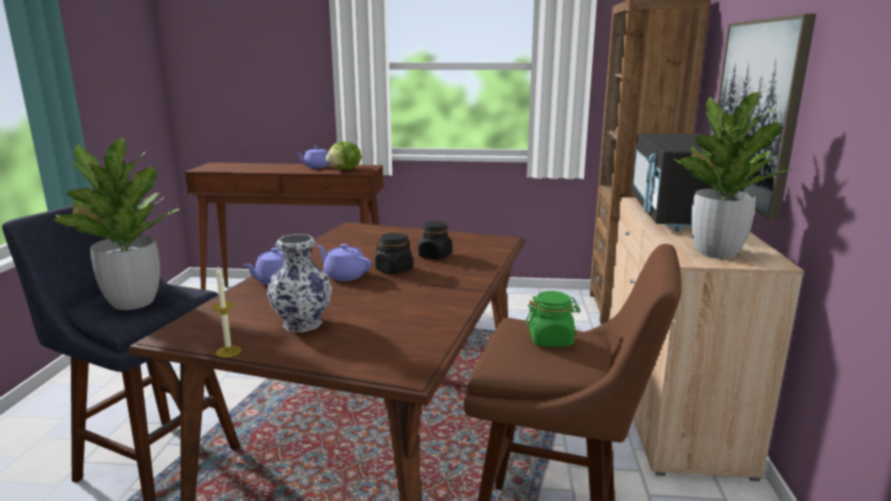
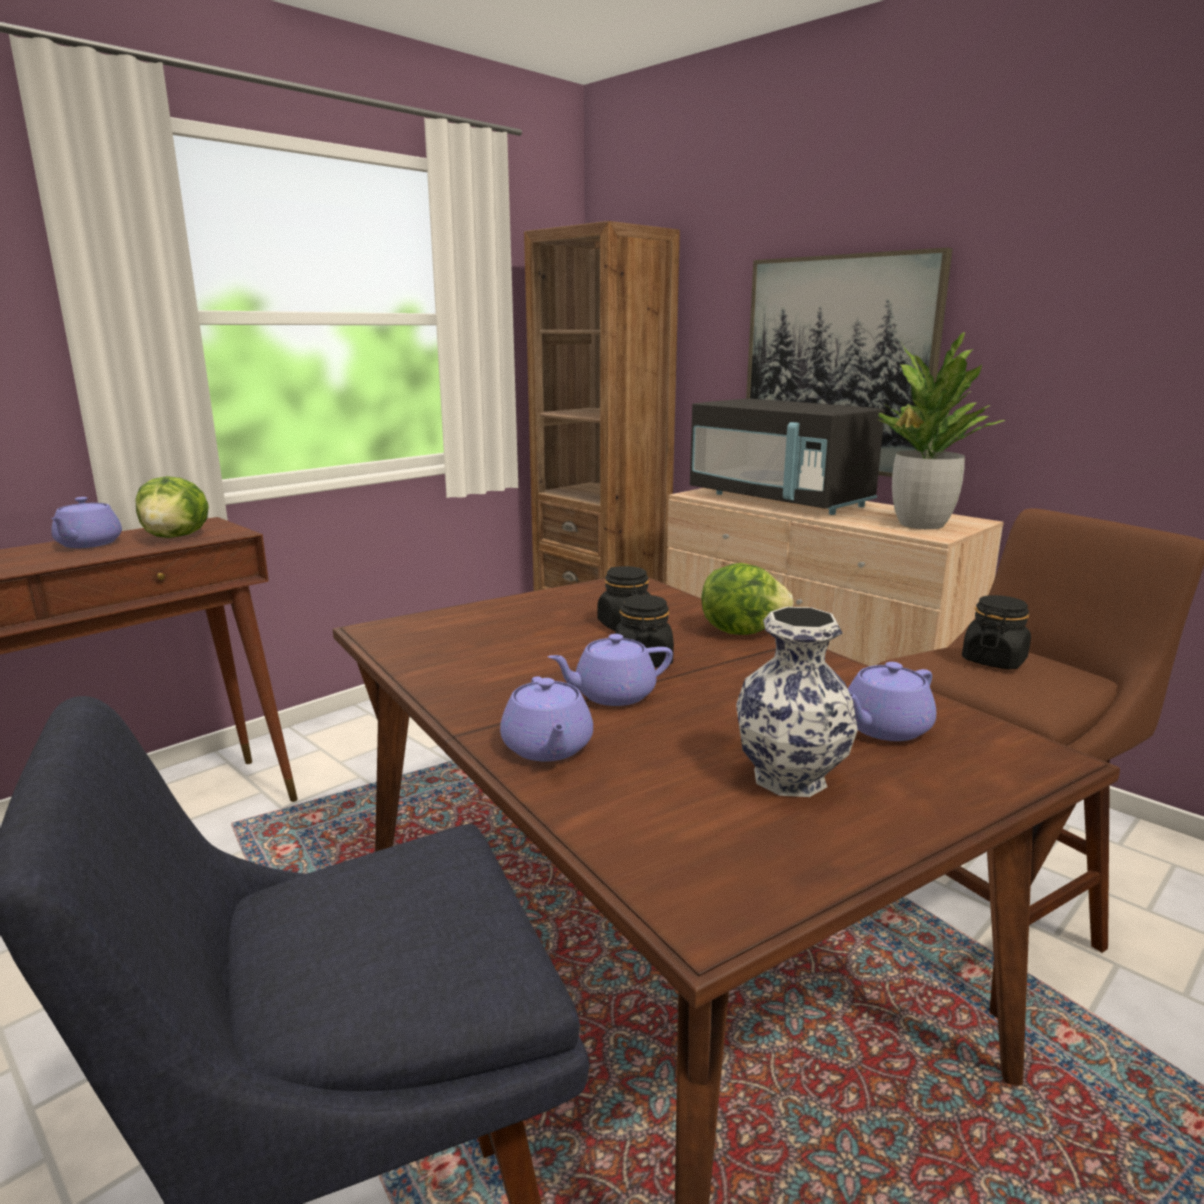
camera: 50 degrees left, 0 degrees up
(132, 302) = (413, 932): potted plant -> none
(228, 351) = (852, 871): candle -> none
(387, 330) = (884, 728): none -> purple teapot
(473, 276) = (741, 630): none -> lettuce
(551, 340) = (993, 660): green jar -> black jar

